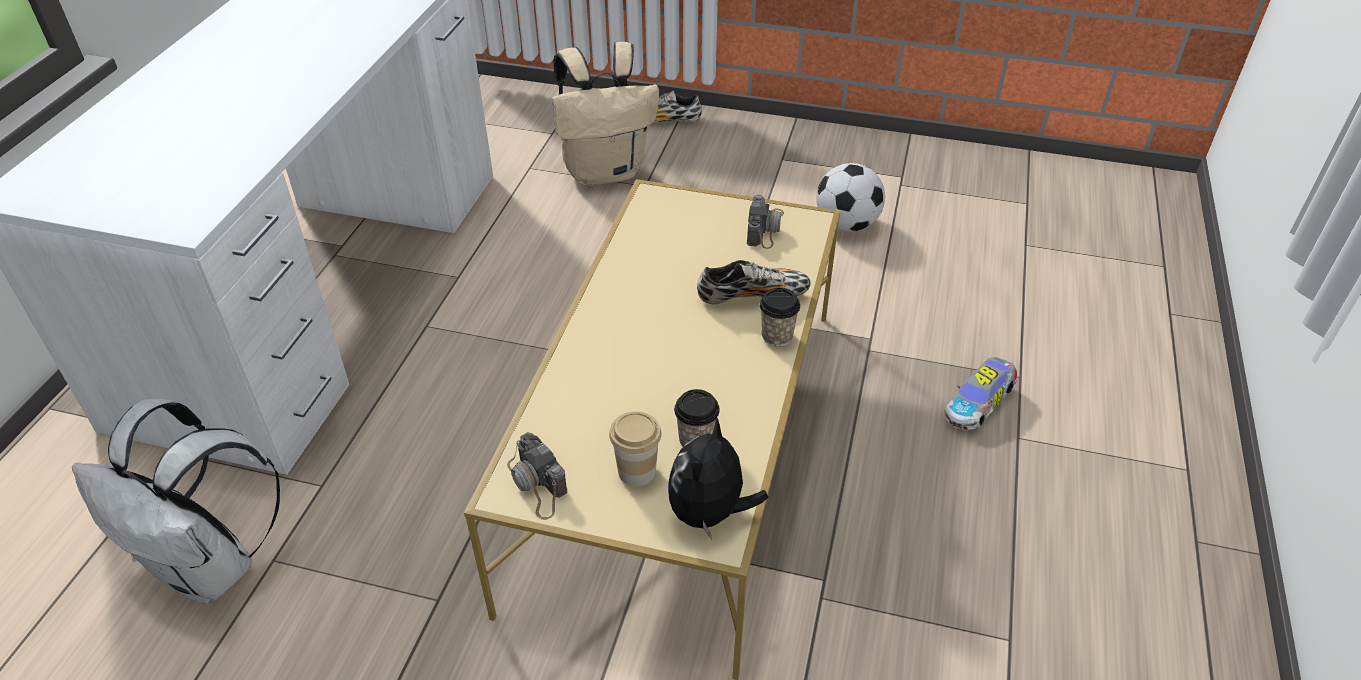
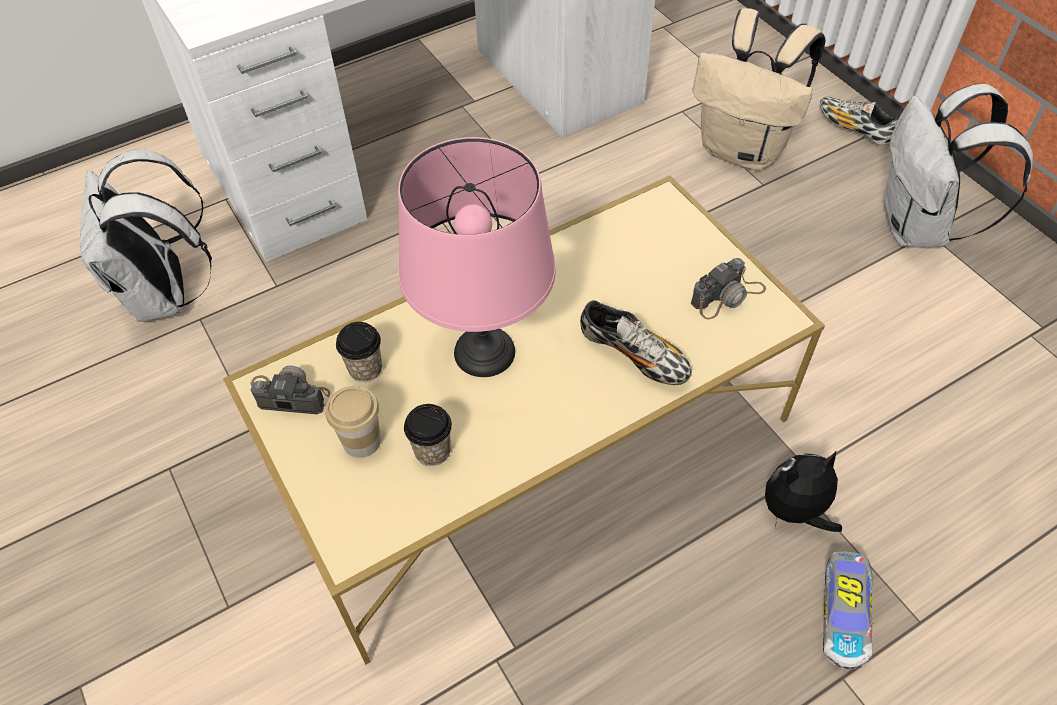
camera: 45 degrees right, 10 degrees up
(537, 484) = (288, 395): camera -> camera turned 90 degrees clockwise
(651, 357) = (486, 351): none -> pink table lamp
(710, 513) = (368, 521): plush toy -> plush toy (795, 511)
(772, 160) = (917, 228): none -> white backpack
(777, 336) = (608, 408): cup -> cup (365, 369)
(846, 224) = (918, 341): football -> none
(978, 403) = (842, 612): toy car -> toy car turned 75 degrees counterclockwise

